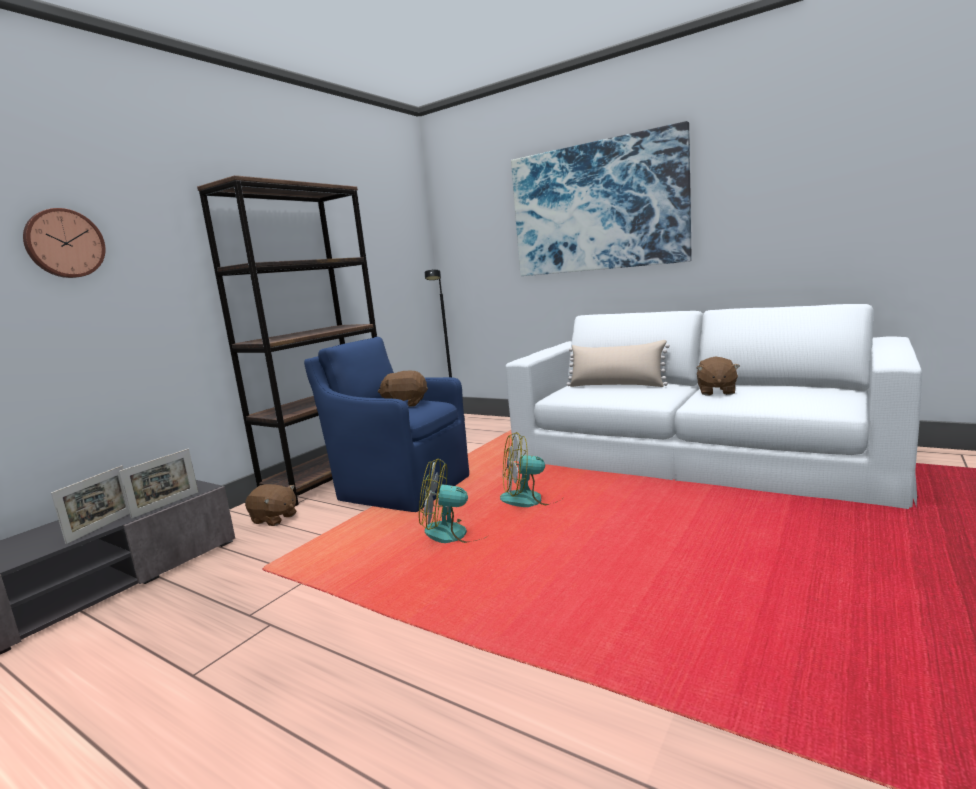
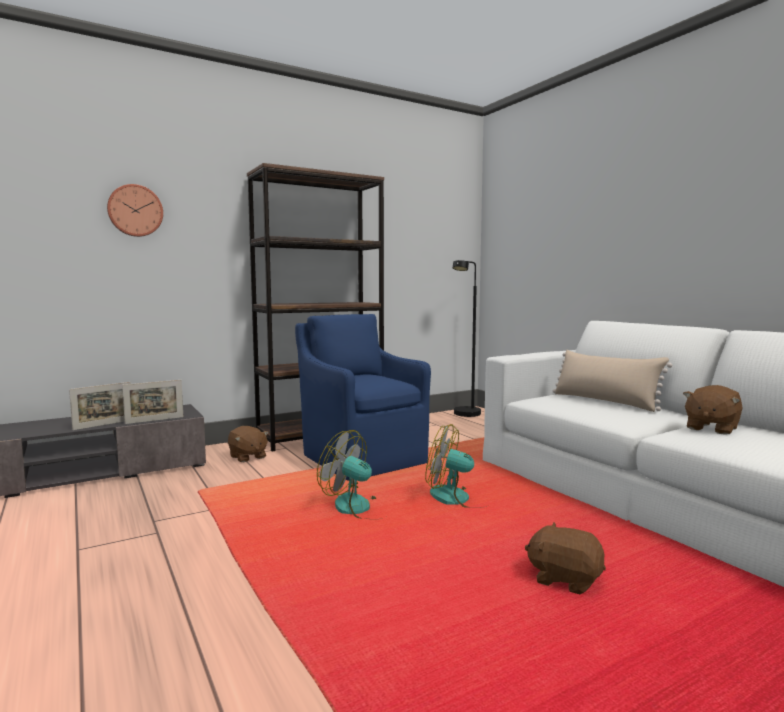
camera: 25 degrees right, 5 degrees down
(406, 404) = (372, 378): brown plush toy -> brown plush toy (565, 579)
(597, 207) = (634, 205): picture -> none

